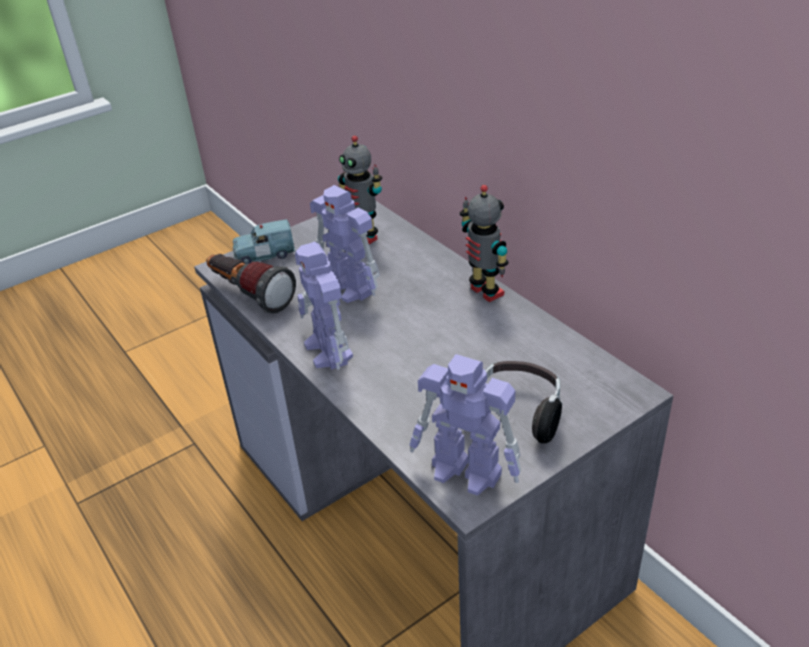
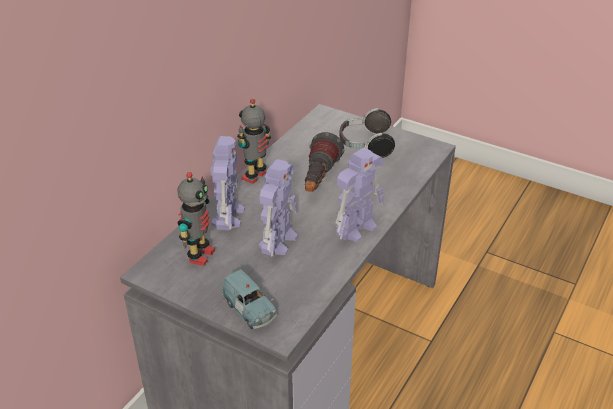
camera: 115 degrees left, 0 degrees up
(249, 295) = (314, 295): flashlight -> flashlight (319, 180)
(467, 472) = (418, 151): toy robot -> toy robot (228, 216)

